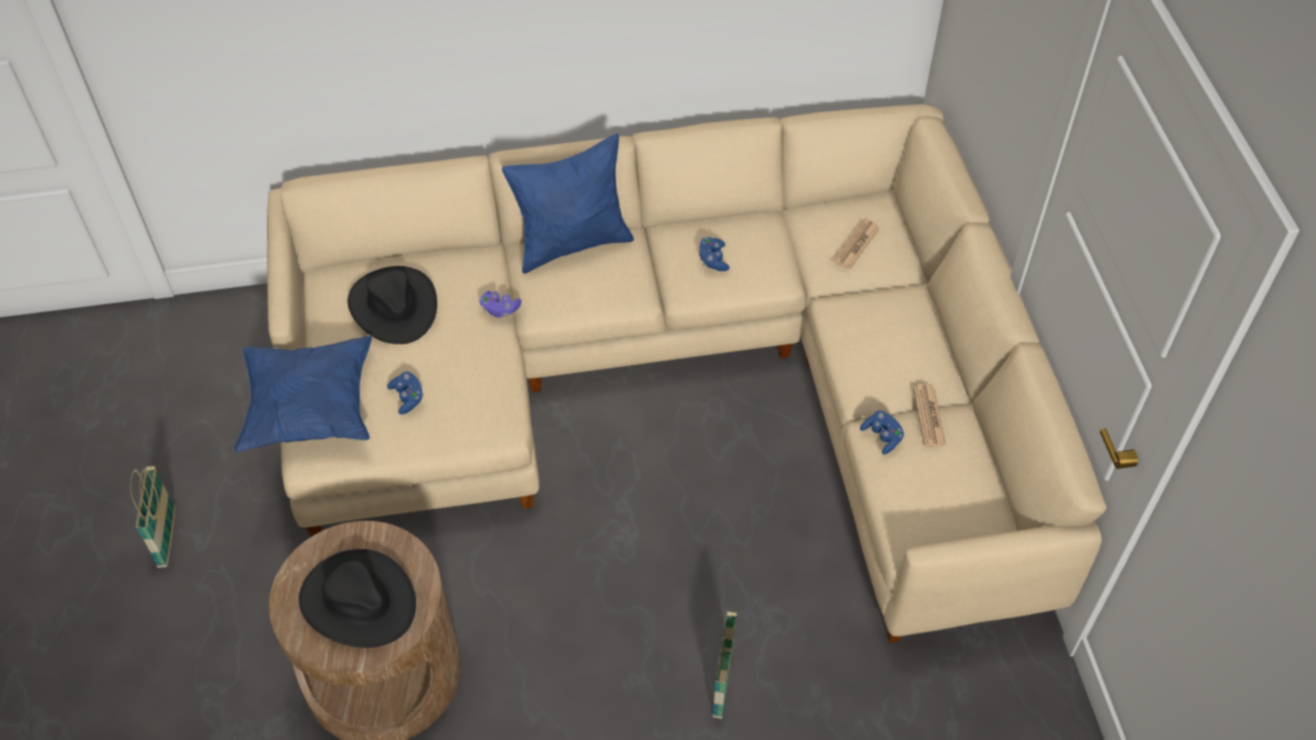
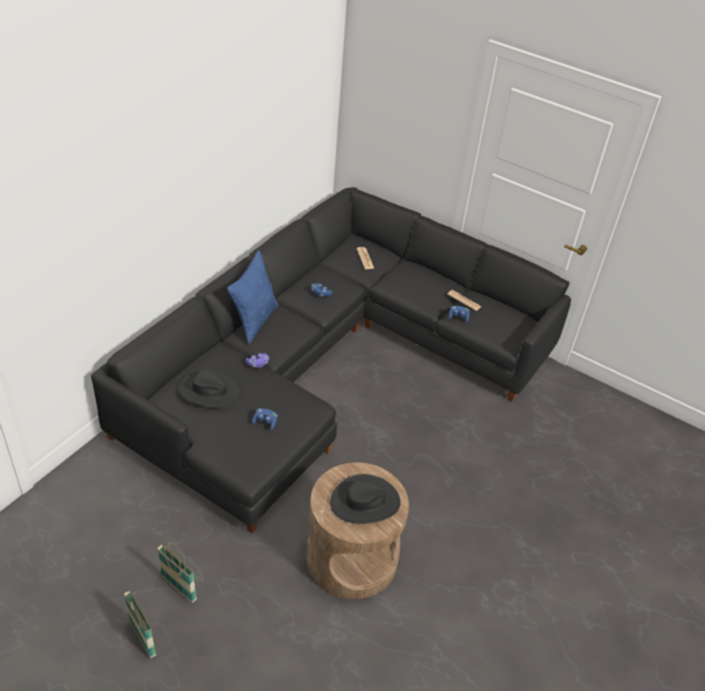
camera: 50 degrees left, 10 degrees down
(311, 410) = (225, 458): blue pillow -> none
(685, 378) = (328, 362): beige sofa -> black sofa
(722, 684) = (479, 458): basket -> basket (142, 638)

